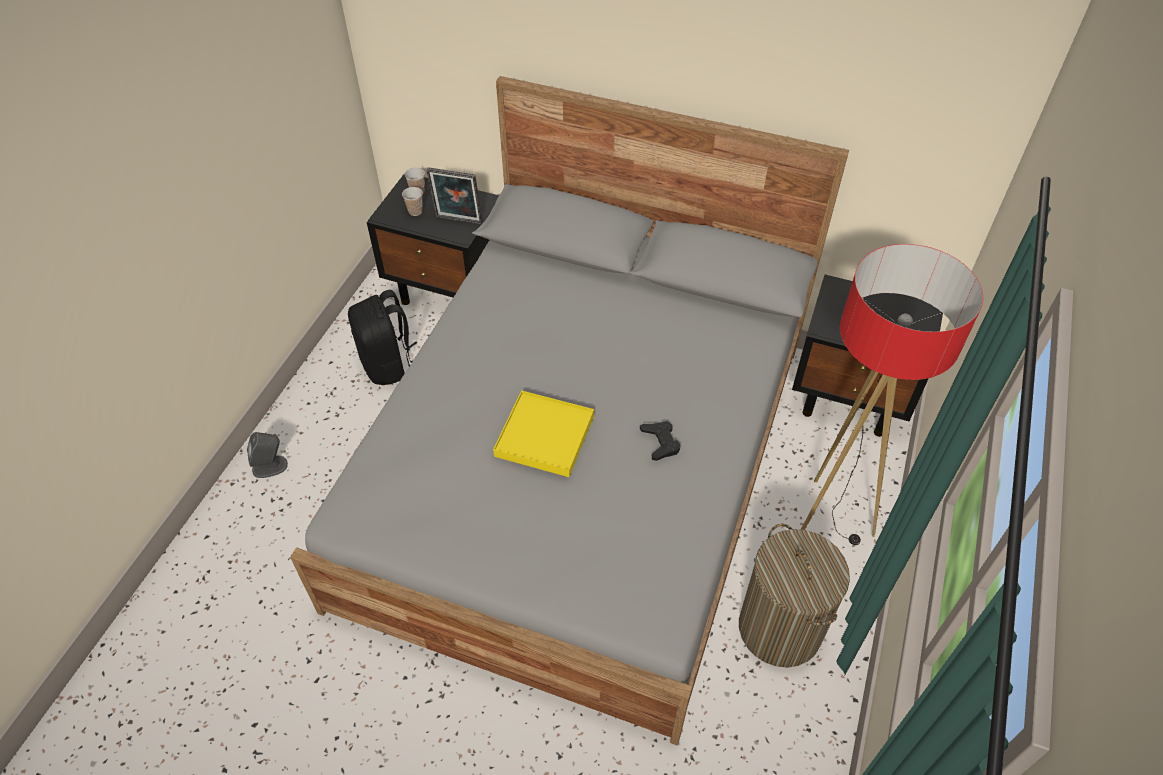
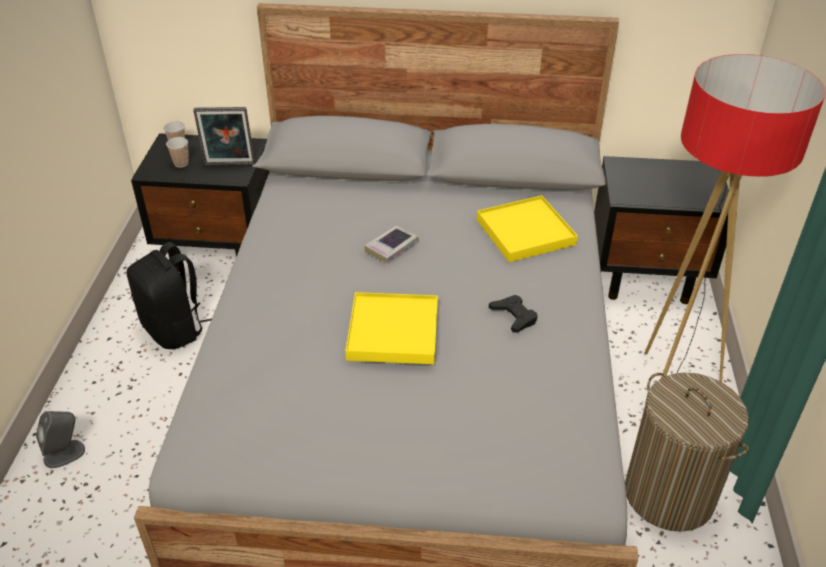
camera: 15 degrees left, 10 degrees down
(574, 345) = (391, 247): none -> book
(707, 352) = (525, 232): none -> yellow tray

